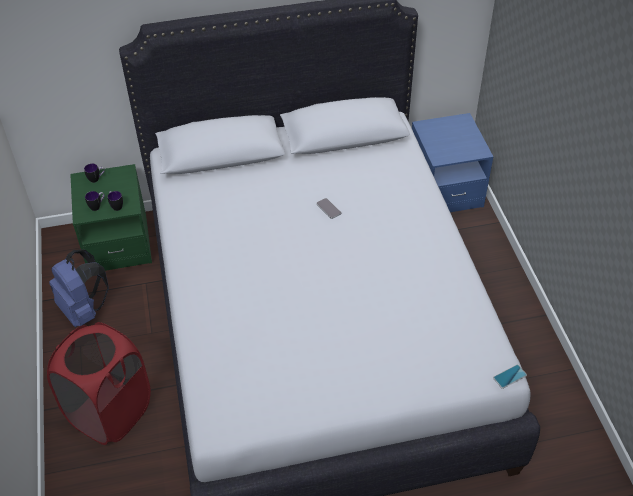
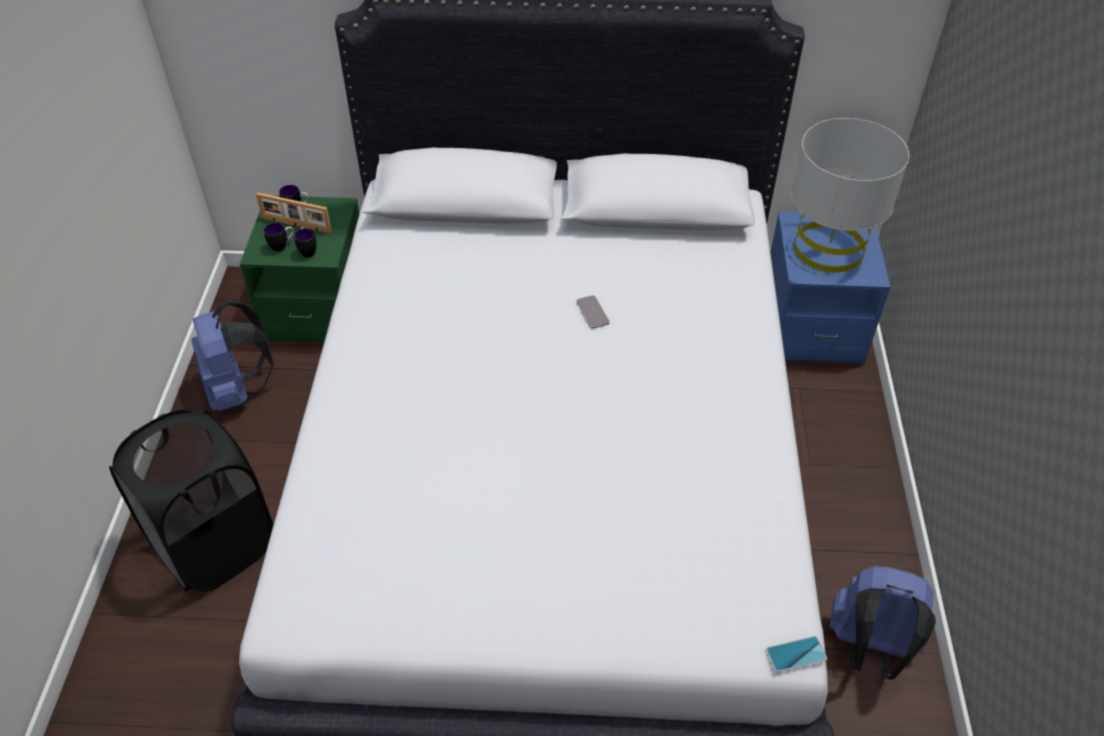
camera: 15 degrees right, 0 degrees up
(101, 190) = (296, 225): none -> picture frame
(110, 412) = (215, 545): red laundry basket -> black laundry basket
(450, 139) = (829, 249): none -> grey table lamp
(534, 375) = (869, 649): none -> blue backpack

